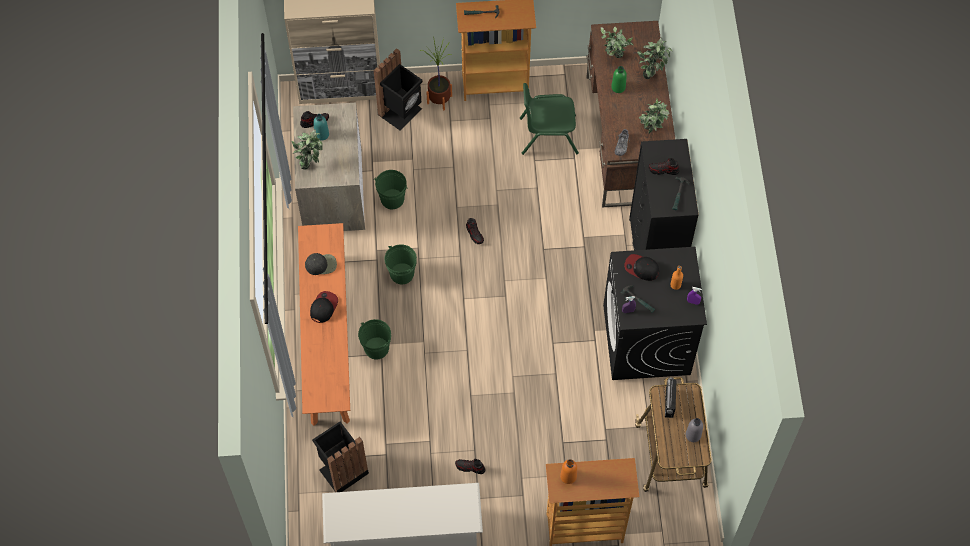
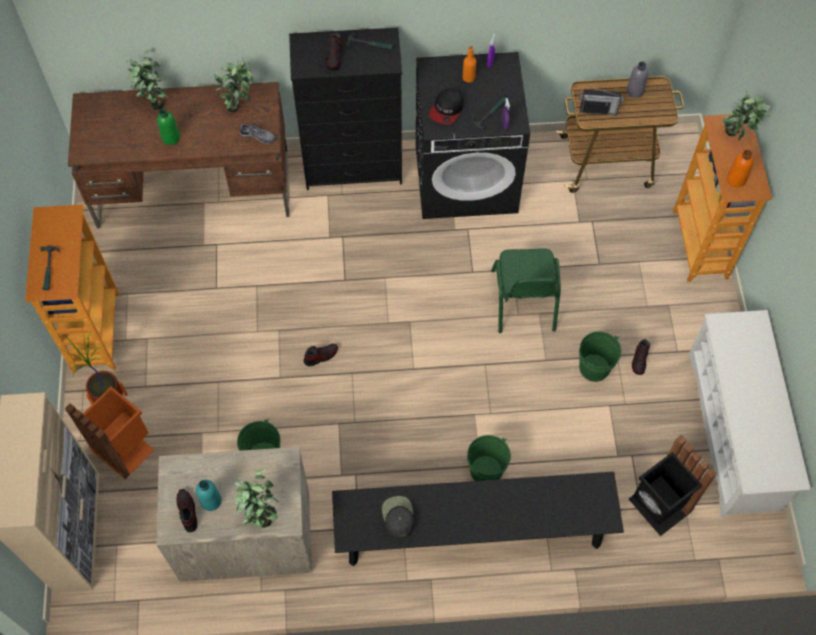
camera: 90 degrees left, 0 degrees up
(323, 307) = (464, 511): cap -> none
(327, 338) = (473, 533): orange bench -> black bench
(401, 112) = (125, 448): black trash can -> orange trash can
(402, 273) = (377, 442): green bucket -> green bucket (594, 368)
(548, 135) = (179, 272): green chair -> green chair (523, 300)
(614, 58) = (126, 140): potted plant -> potted plant (737, 137)

